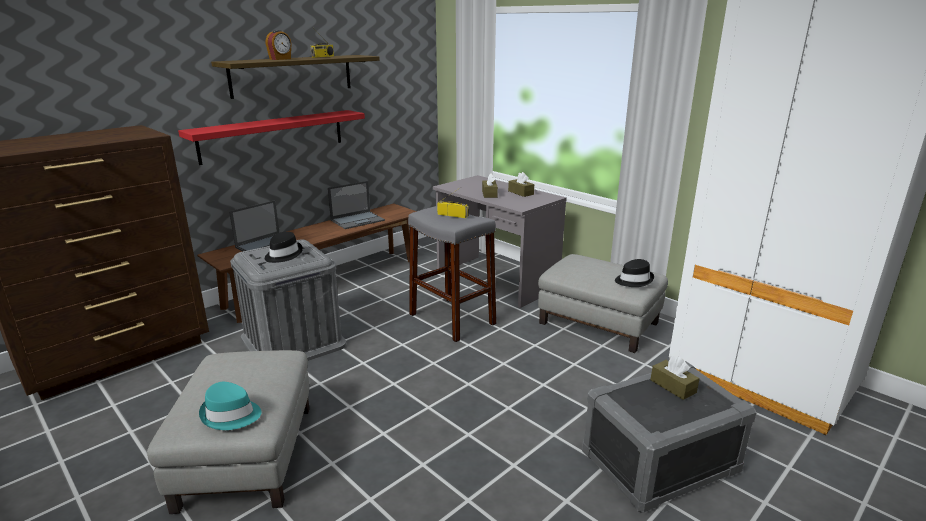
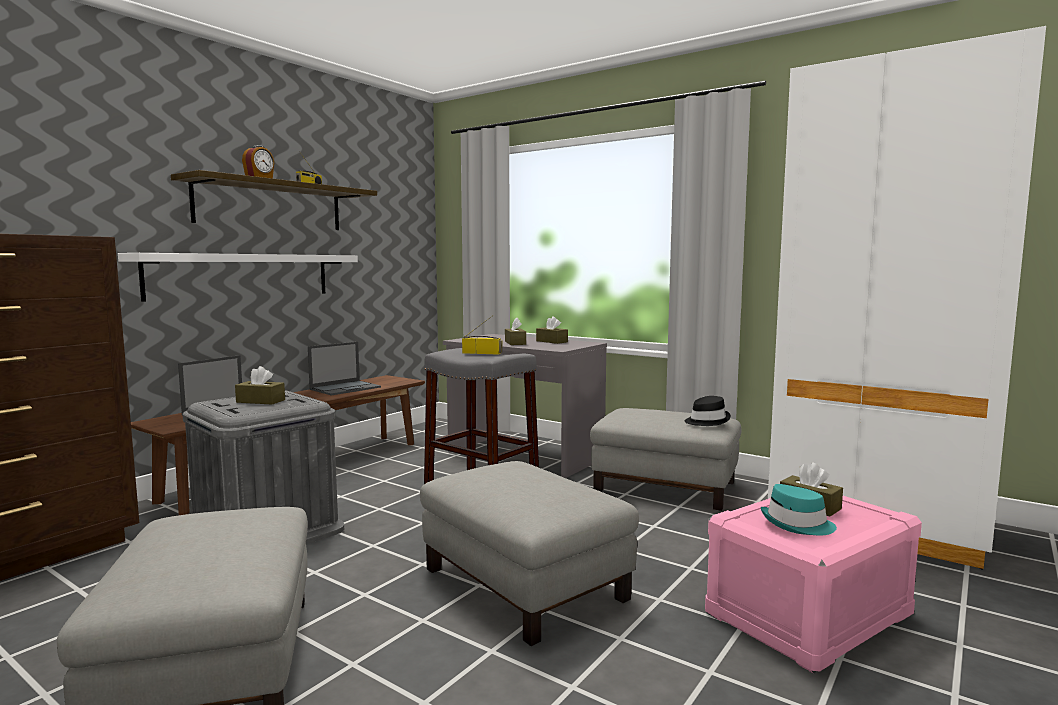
camera: 10 degrees left, 15 degrees down
(230, 415) = (205, 573): turquoise hat -> turquoise hat (798, 524)
(273, 136) = (242, 275): red shelf -> white shelf
(283, 254) = (260, 401): black hat -> brown tissue box
(461, 409) = (525, 583): none -> grey ottoman
(659, 462) = (808, 616): grey storage box -> pink storage box

